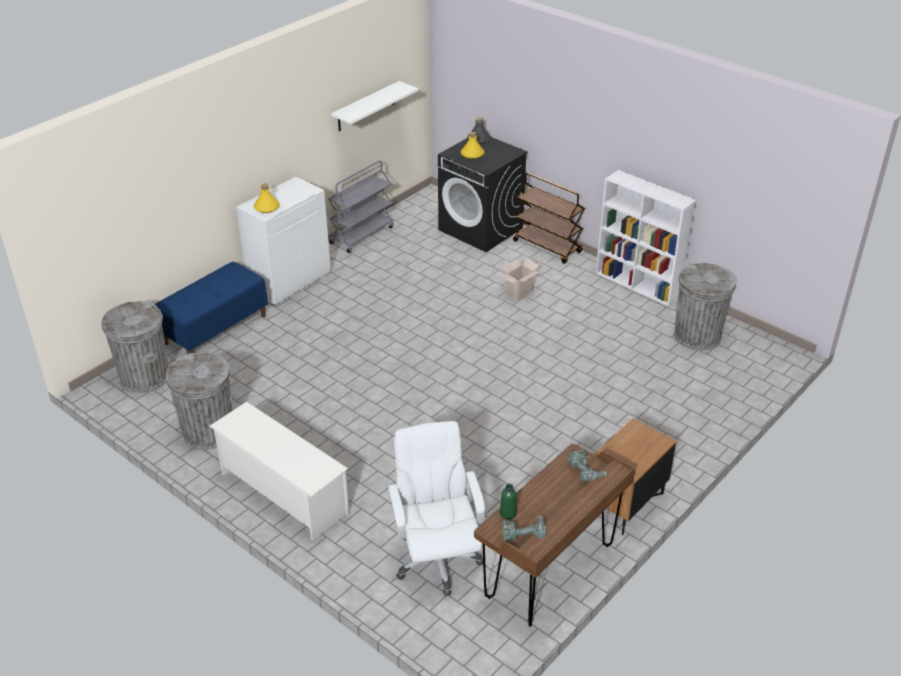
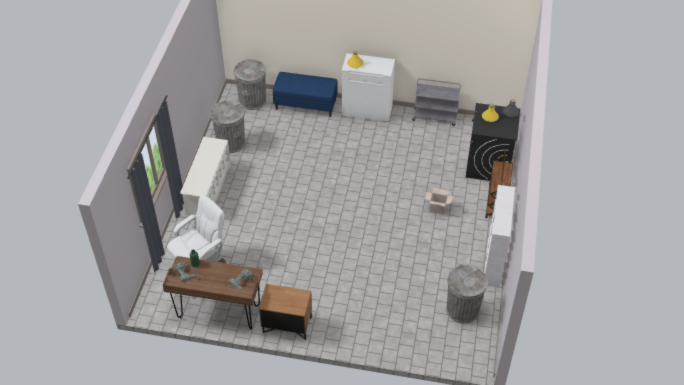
camera: 60 degrees right, 10 degrees up
(366, 107) = (464, 48): white shelf -> none

